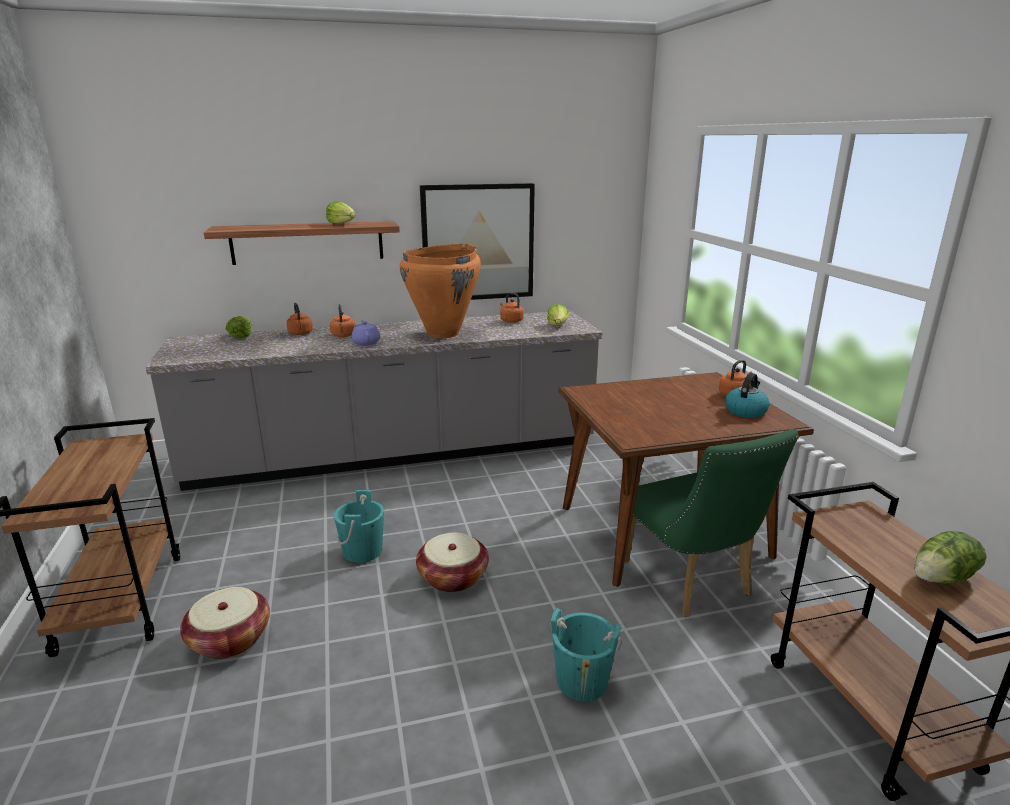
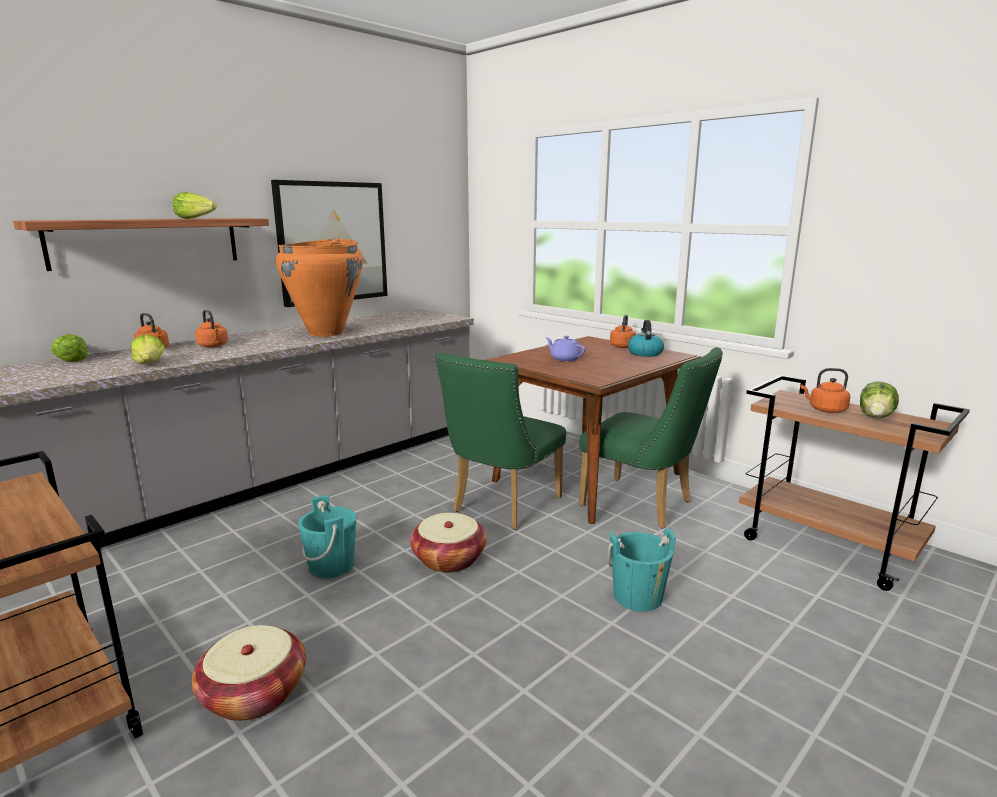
camera: 30 degrees left, 5 degrees down
(366, 342) = (251, 347): purple teapot -> purple teapot (564, 359)
(510, 321) = (378, 319): orange kettle -> orange kettle (825, 410)
(546, 538) = (501, 507): none -> green chair
(558, 326) = (428, 318): lettuce -> lettuce (150, 364)

